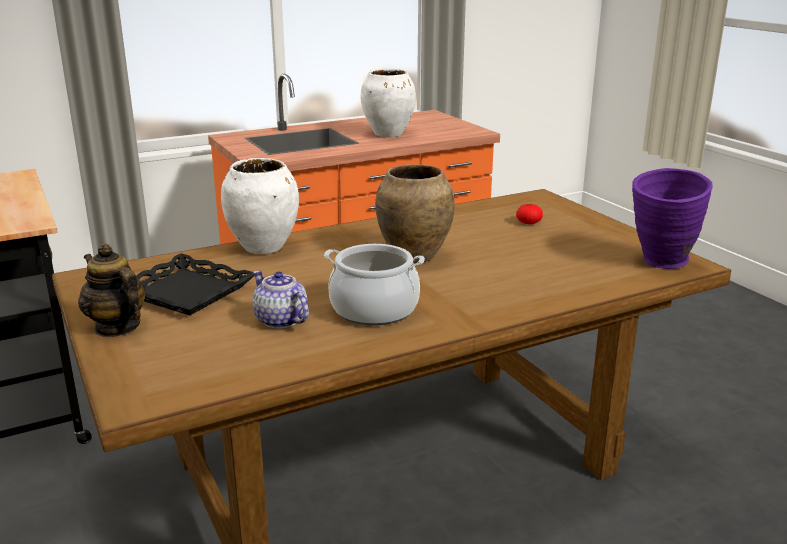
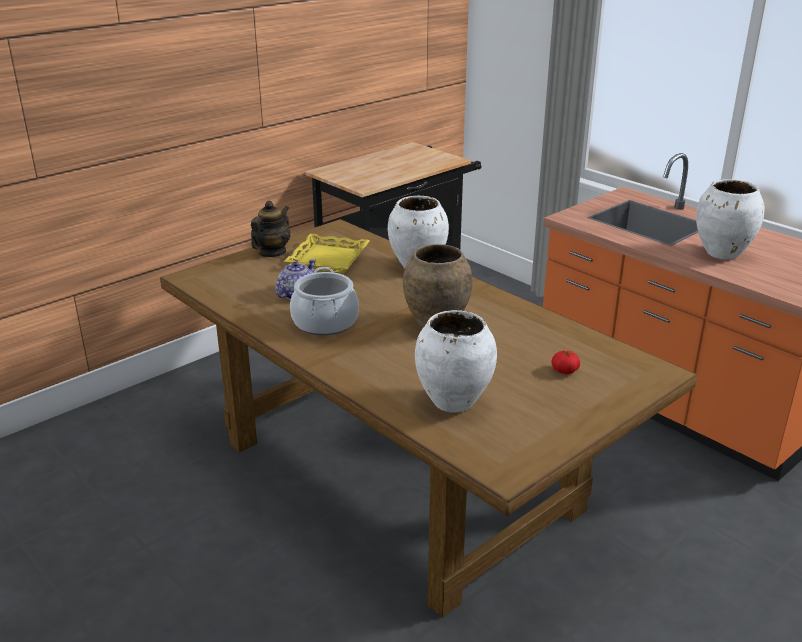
camera: 75 degrees right, 5 degrees up
(185, 292) = (327, 259): black tray -> yellow tray
(575, 268) = (452, 402): none -> white vase
(660, 264) = (493, 452): purple vase -> none

